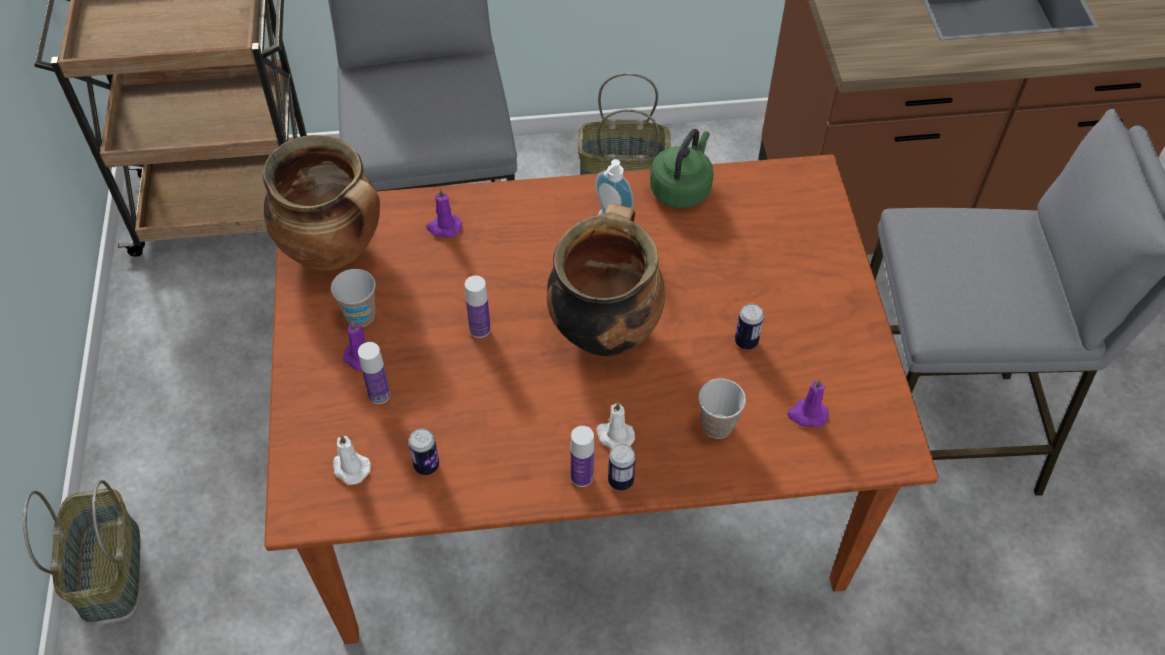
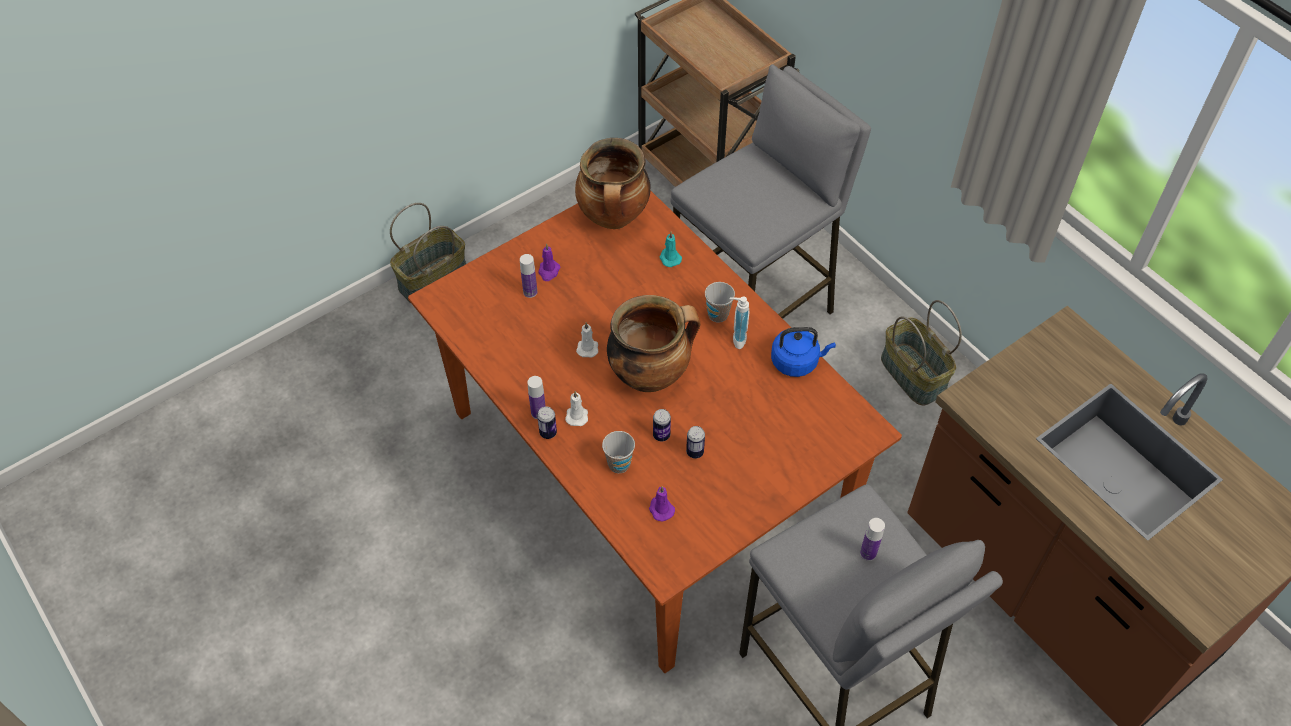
camera: 60 degrees right, 0 degrees up
(350, 468) = (475, 305): white candle -> white candle (587, 347)
(360, 316) = (577, 254): cup -> cup (718, 314)
(426, 465) = (499, 337): can -> can (661, 435)
(444, 227) = (669, 258): purple candle -> turquoise candle
(480, 329) = (607, 314): bottle -> bottle (868, 553)
(681, 188) = (797, 362): green kettle -> blue kettle

